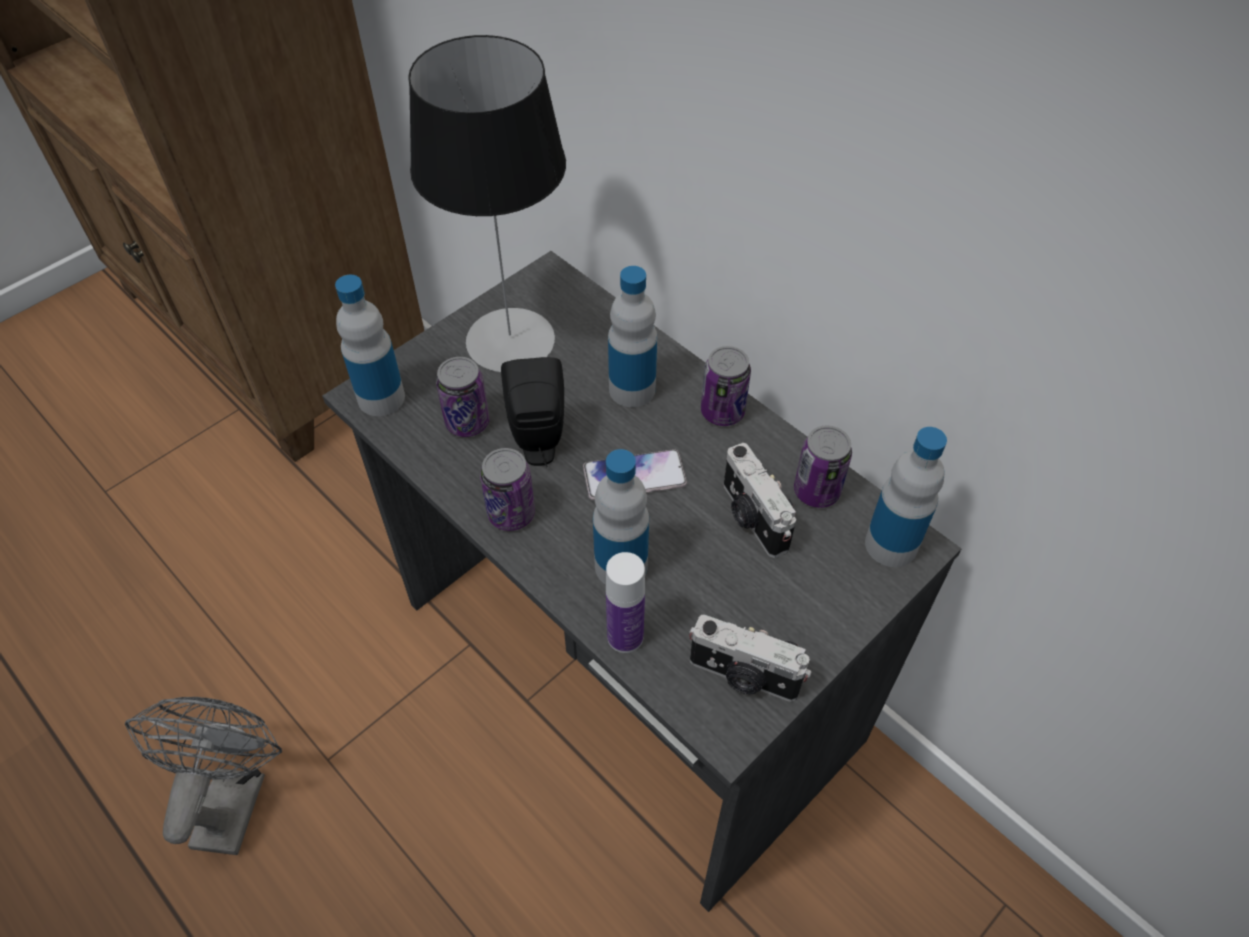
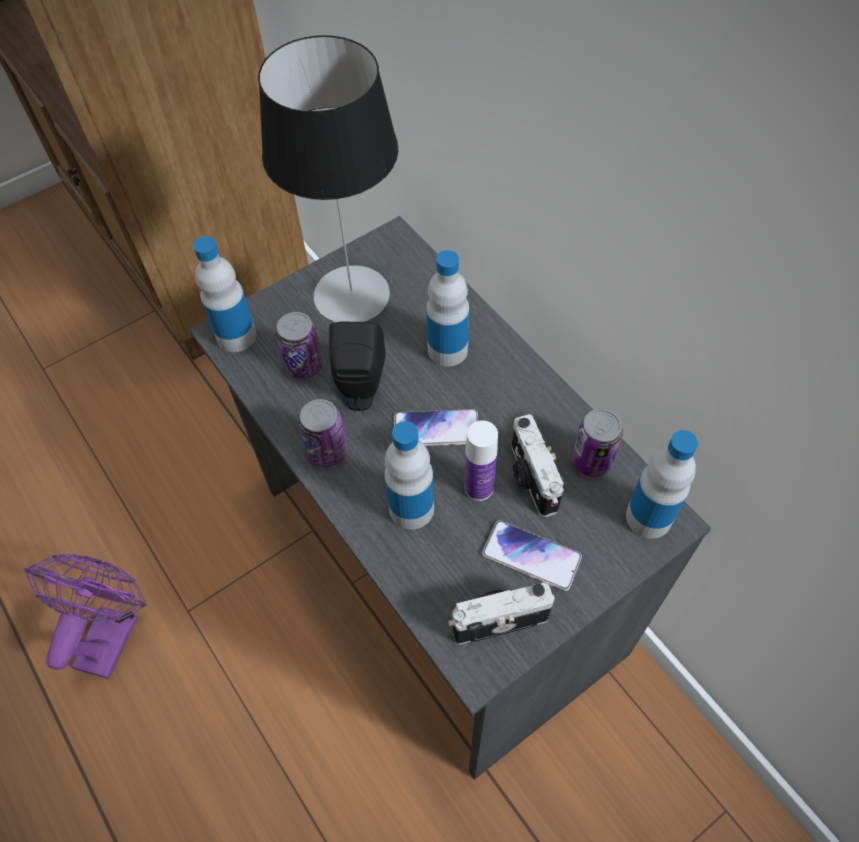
camera: 10 degrees right, 5 degrees up
(233, 797) = (111, 631): grey fan -> purple fan
(625, 636) = (404, 571): bottle -> bottle (478, 487)
(722, 411) = (522, 378): can -> none
(743, 676) = (499, 620): camera -> camera turned 135 degrees clockwise
(767, 602) = (531, 556): none -> phone

